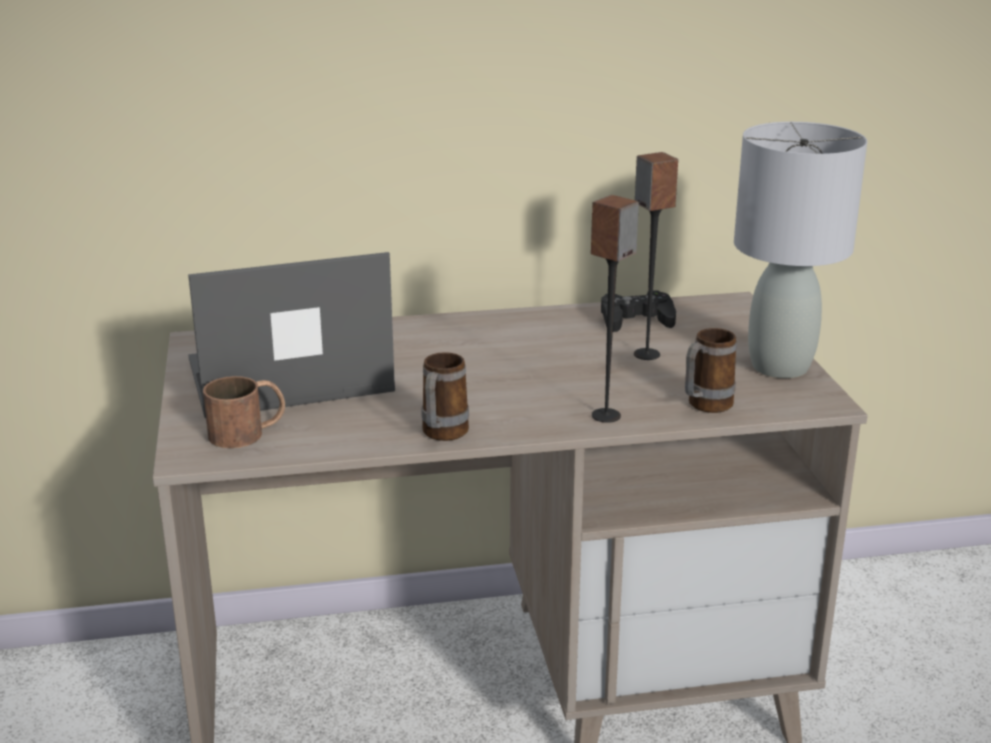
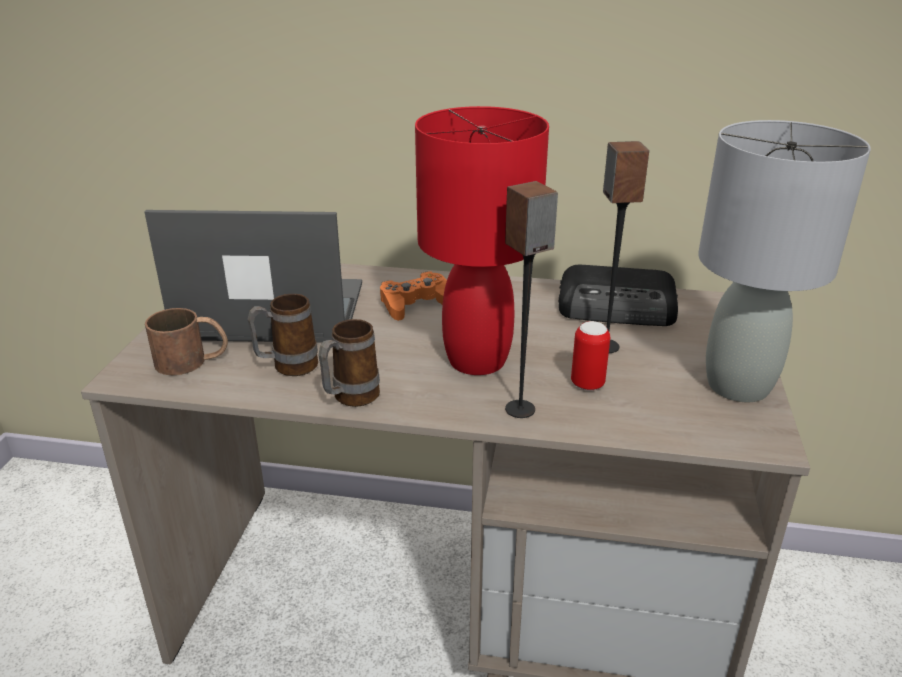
camera: 20 degrees right, 5 degrees up
(435, 347) = (415, 304): none -> orange game controller
(535, 385) = (476, 360): none -> red table lamp
(636, 320) = (618, 307): black game controller -> radio
(651, 387) = (587, 384): none -> can
(704, 406) = (628, 419): mug -> mug (287, 367)

